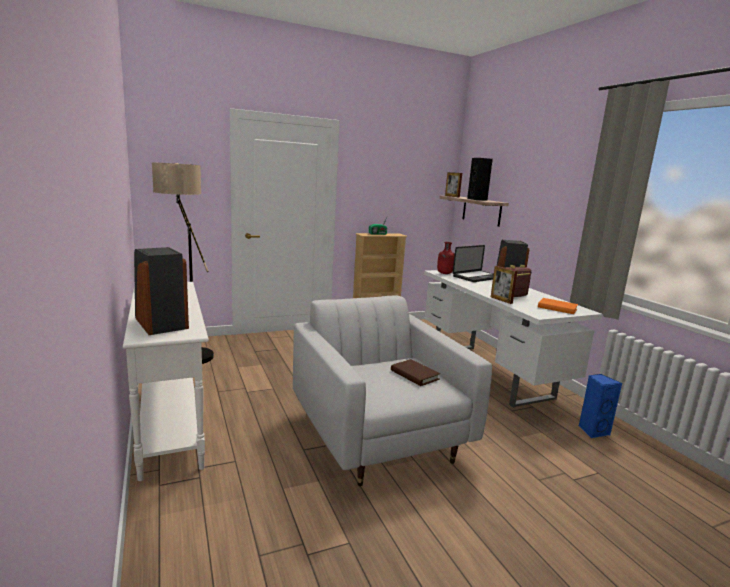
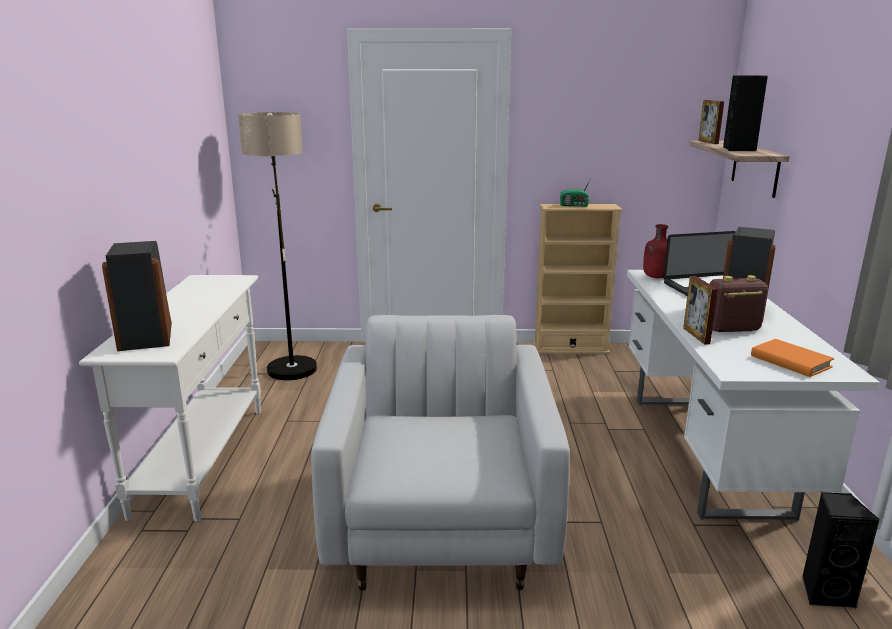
camera: 25 degrees right, 5 degrees up
(414, 375) = (474, 445): brown book -> none
(593, 431) = (825, 592): blue speaker -> black speaker

